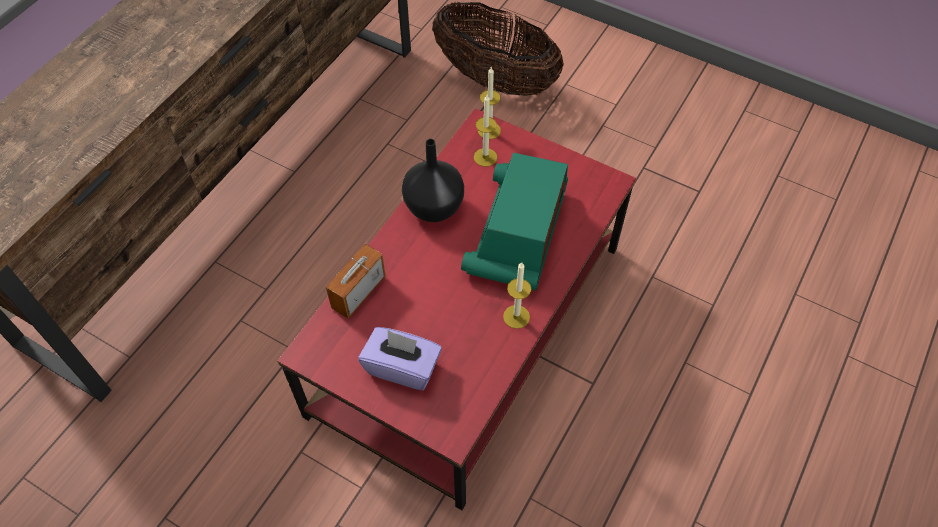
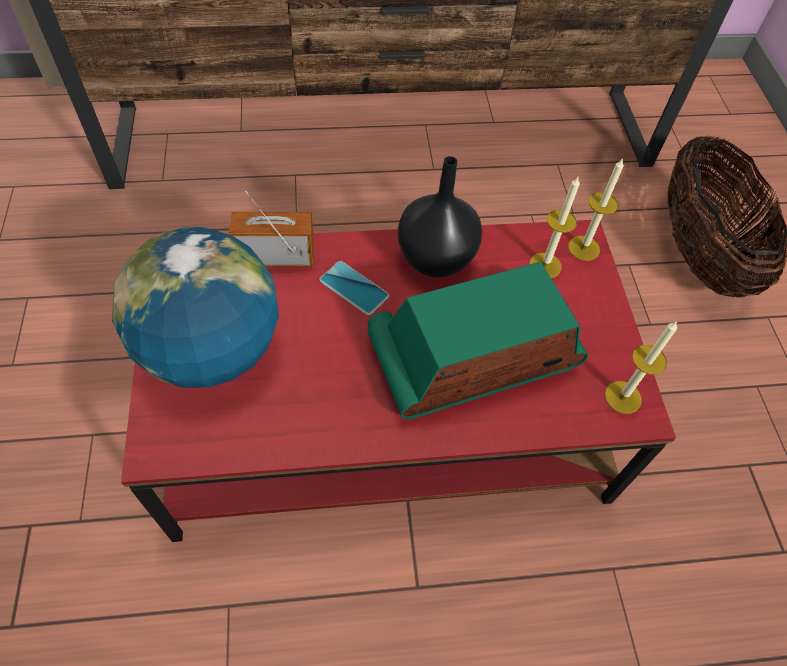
camera: 50 degrees right, 0 degrees up
(402, 367) = (211, 350): purple tissue box -> globe
(420, 264) = (354, 288): none -> phone
(516, 316) = (359, 422): candle -> candle (623, 397)

